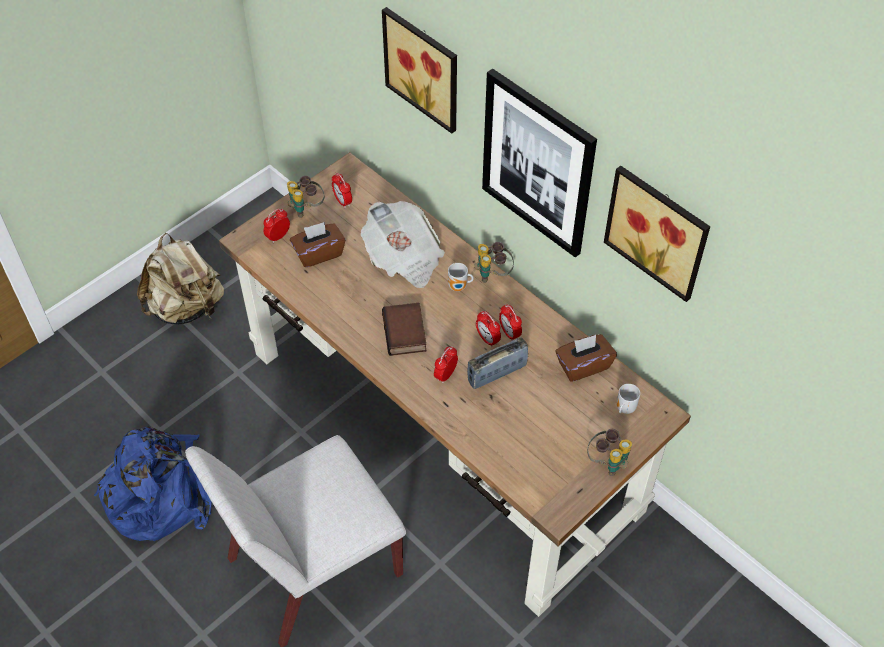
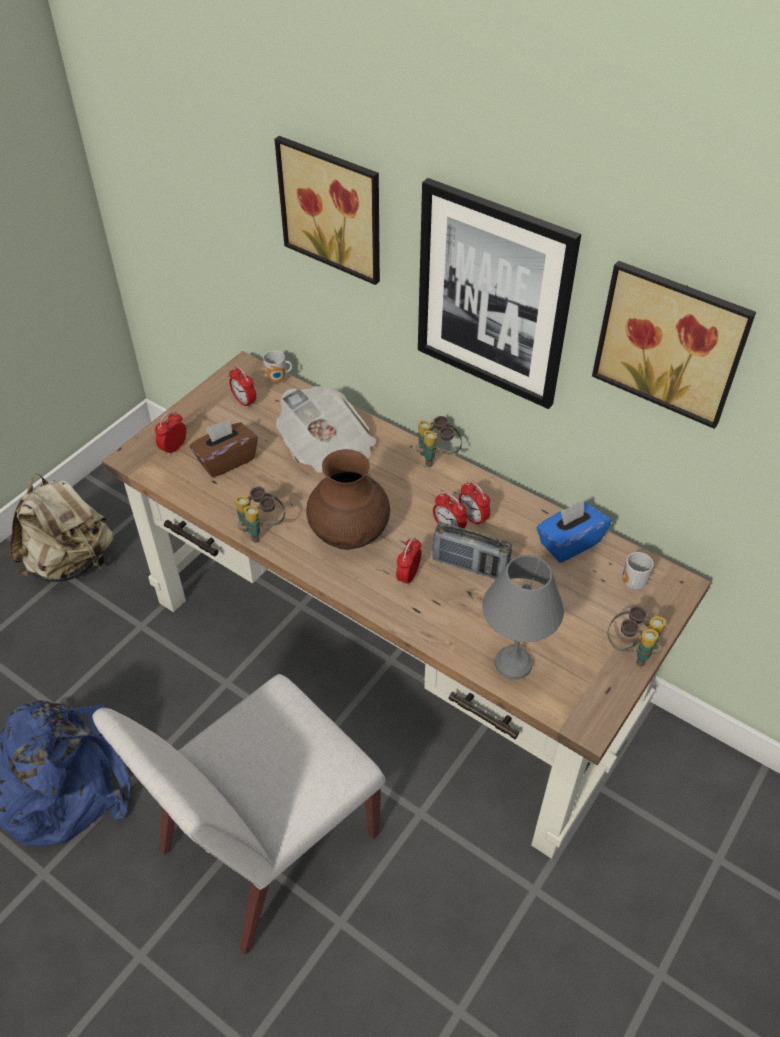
camera: 10 degrees left, 5 degrees down
(306, 208) = (203, 414): binoculars -> binoculars (261, 529)
(406, 333) = (349, 535): book -> brown vase
(459, 287) = (401, 476): mug -> mug (278, 380)
(497, 373) = (470, 566): radio -> radio turned 120 degrees counterclockwise
(509, 458) = (511, 663): none -> grey table lamp
(583, 365) = (569, 543): brown tissue box -> blue tissue box

